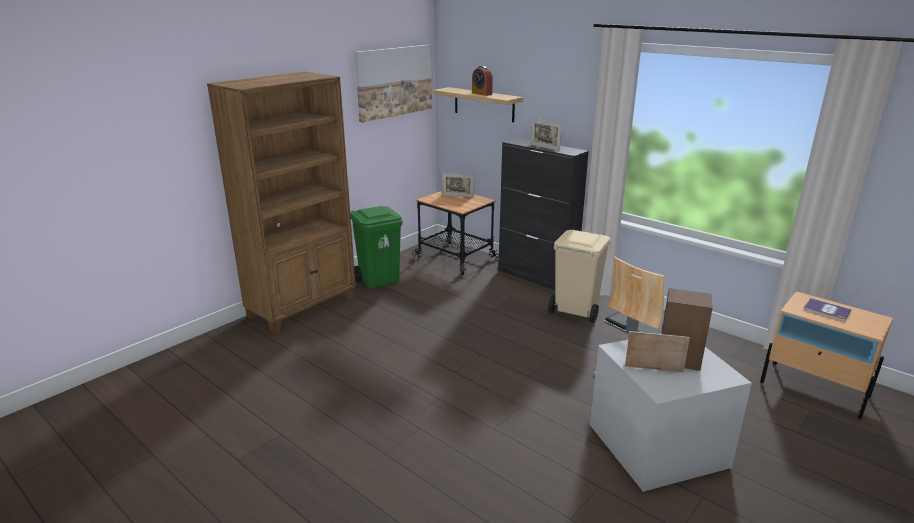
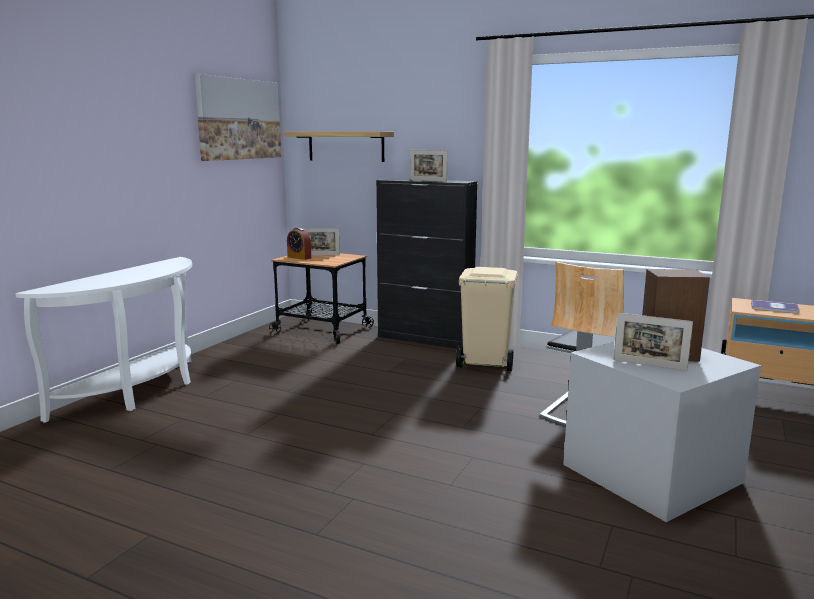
camera: 15 degrees left, 10 degrees down
(303, 307) = (140, 392): brown bookcase -> white console table
(379, 281) = (235, 358): green trash can -> none
(482, 94) = (345, 131): alarm clock -> alarm clock (299, 257)
(653, 369) = (649, 365): picture frame -> picture frame turned 150 degrees counterclockwise

